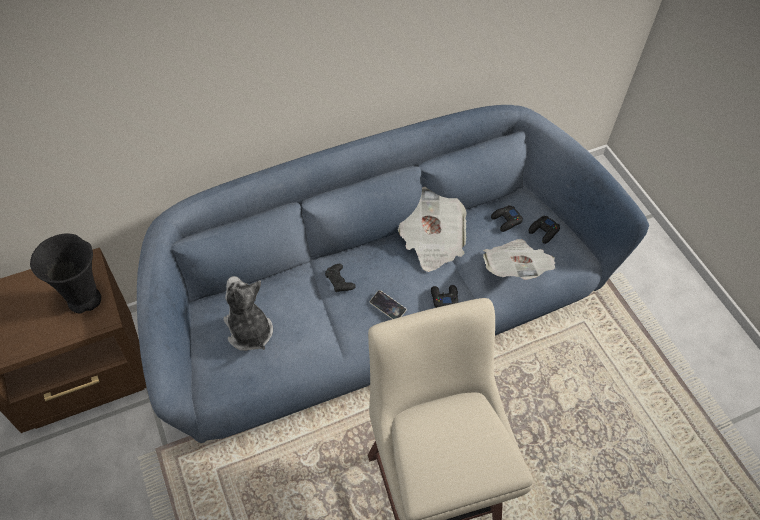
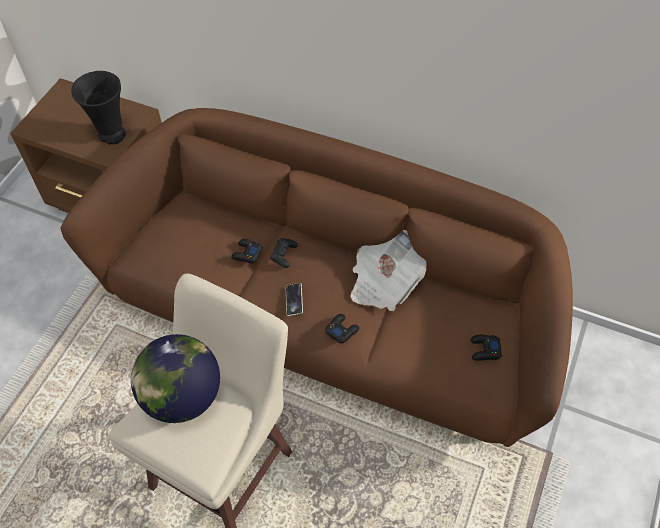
camera: 50 degrees right, 0 degrees up
(249, 330) = (190, 238): plush toy -> none
(378, 315) = (330, 319): blue sofa -> brown sofa
(429, 435) = (182, 397): none -> globe
(506, 221) = (462, 315): black game controller -> black game controller (247, 254)
(514, 269) = (421, 357): newspaper -> none

